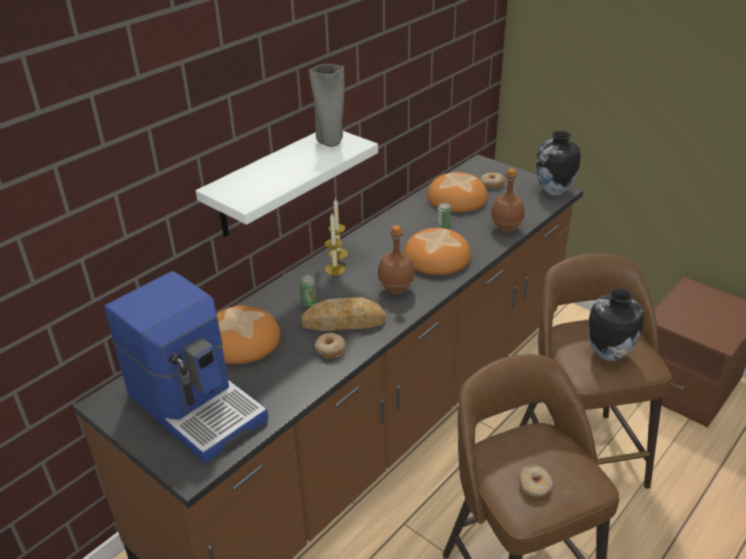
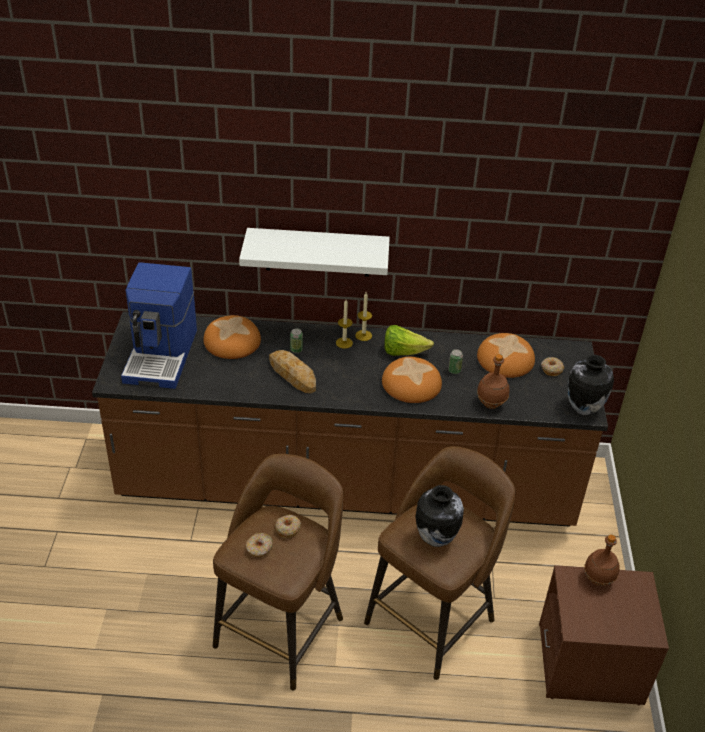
camera: 50 degrees right, 5 degrees up
(330, 143) = (363, 248): grey vase -> none
(330, 349) = (259, 382): donut -> donut (288, 529)
(388, 242) = (403, 352): none -> lettuce
(396, 290) = (350, 382): brown bottle -> brown bottle (597, 580)

